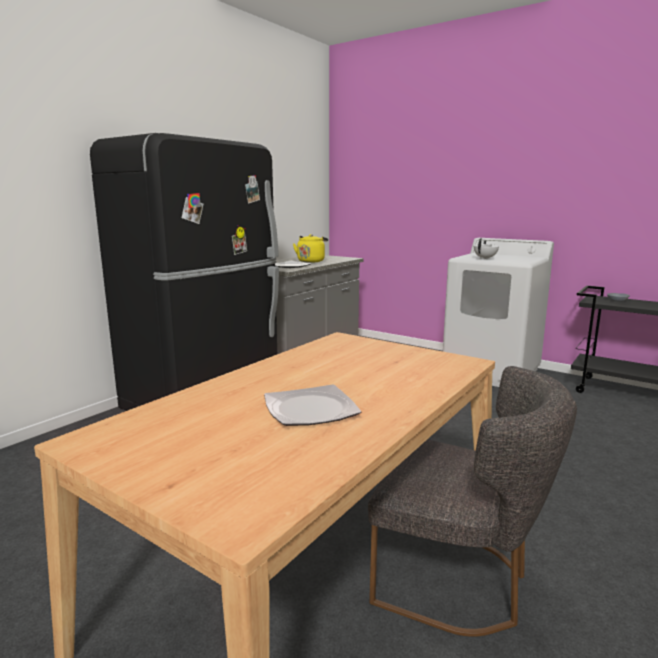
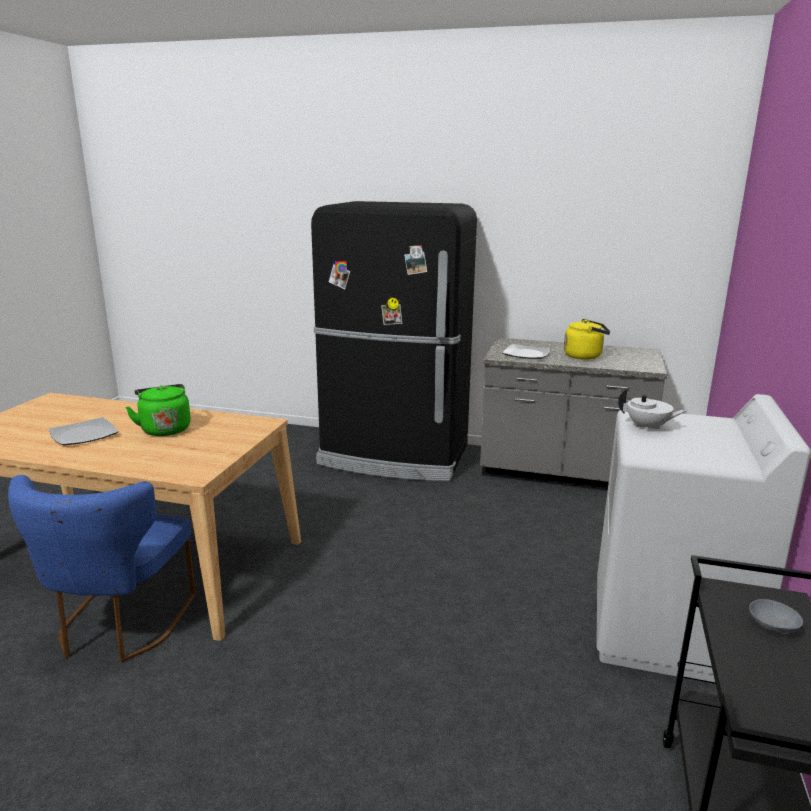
camera: 70 degrees right, 5 degrees up
(326, 371) = (165, 429): none -> green kettle
(460, 581) = (119, 627): grey chair -> blue chair

